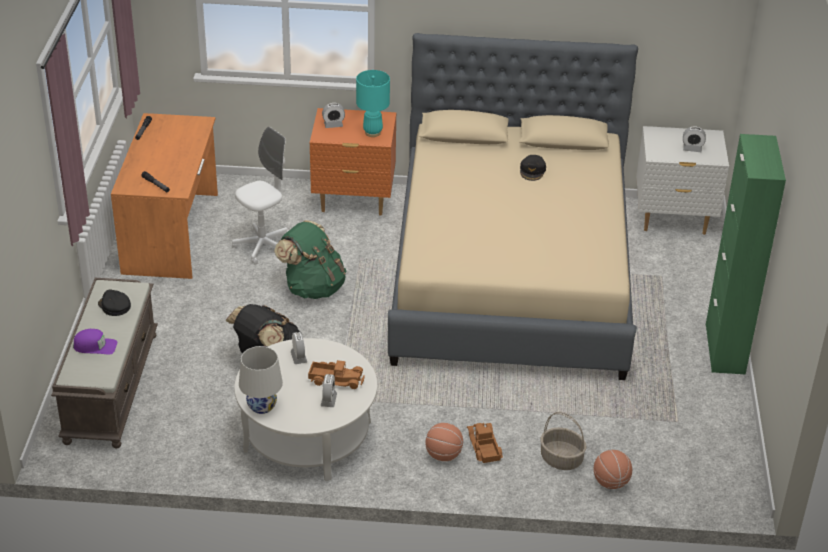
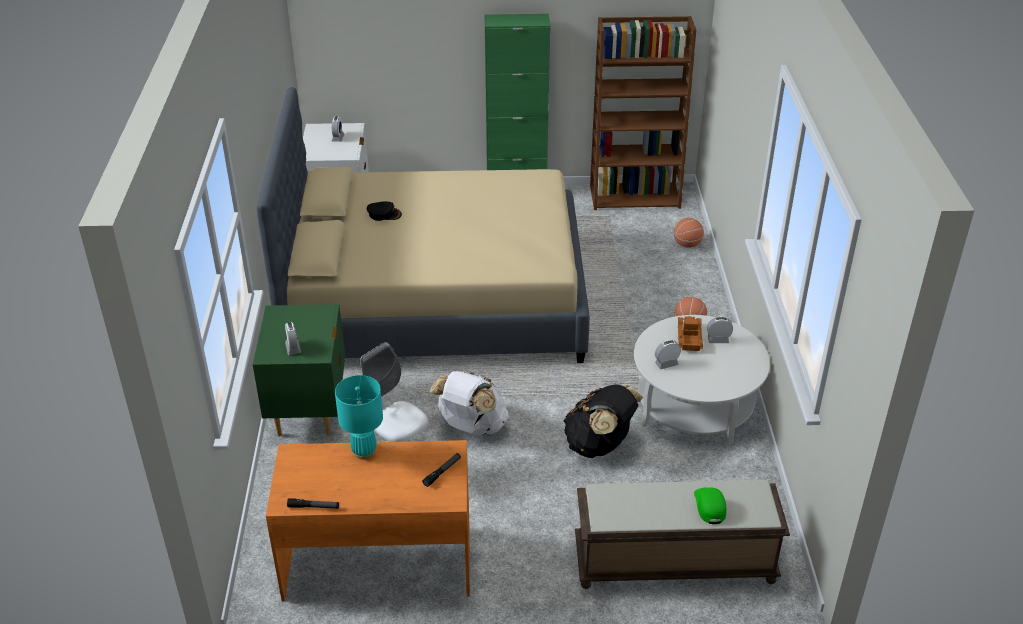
camera: 95 degrees left, 0 degrees up
(95, 346) = (710, 506): purple cap -> green cap
(114, 306) = (637, 504): black cap -> none
(262, 406) = (743, 379): white table lamp -> none
(313, 287) = (471, 426): green backpack -> white backpack
(354, 201) = (308, 411): orange nightstand -> green nightstand
(372, 132) = (310, 318): turquoise table lamp -> turquoise table lamp (364, 452)
(483, 447) = (671, 305): toy truck -> none
(562, 459) = (670, 266): basket -> none
(725, 452) = (635, 196): none -> brown bookcase

